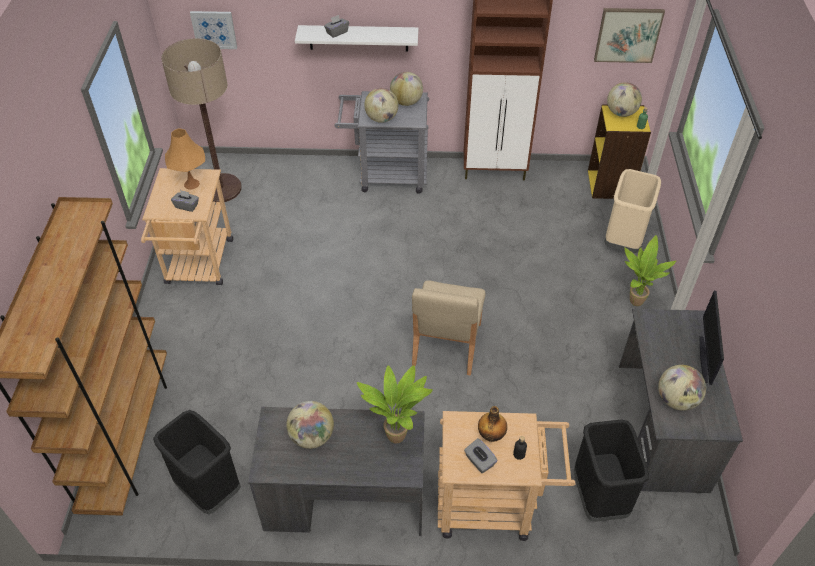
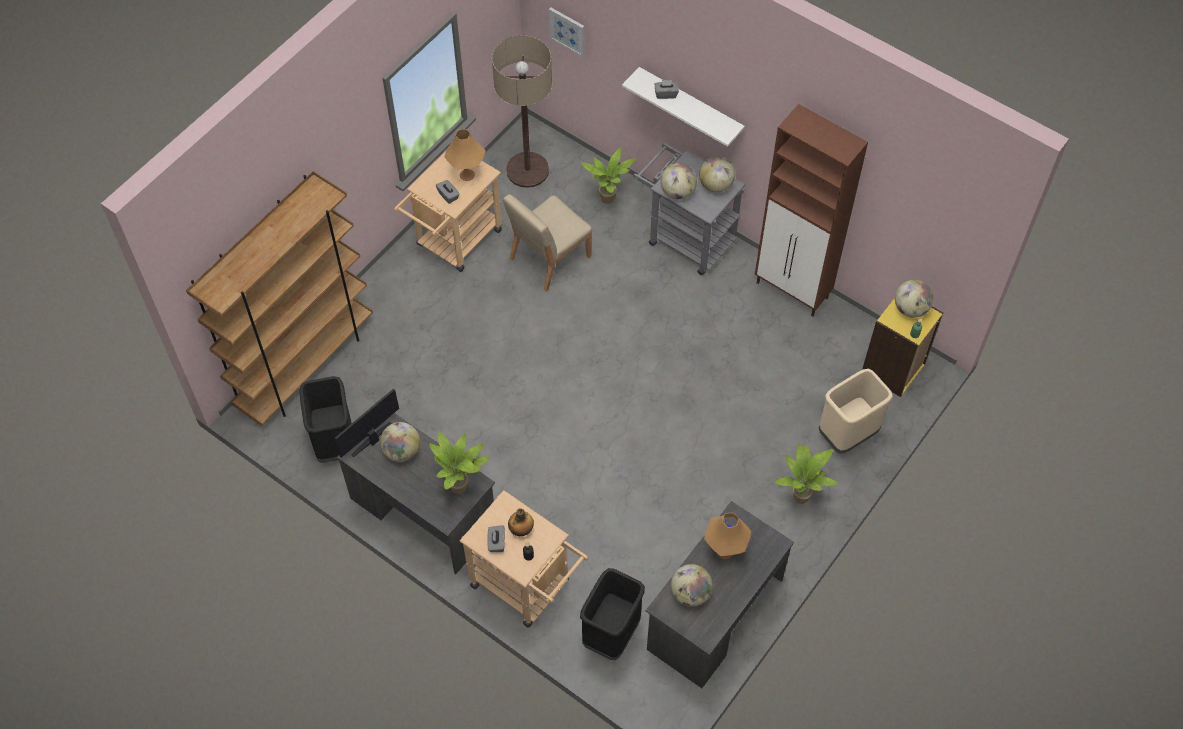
camera: 35 degrees right, 10 degrees up
(305, 179) = (608, 201): none -> potted plant
(446, 345) = (600, 436): beige chair -> beige chair (549, 258)
(628, 34) = (940, 239): picture -> none
(667, 349) = (724, 551): none -> orange table lamp
(705, 359) = (747, 578): monitor -> monitor (373, 440)

